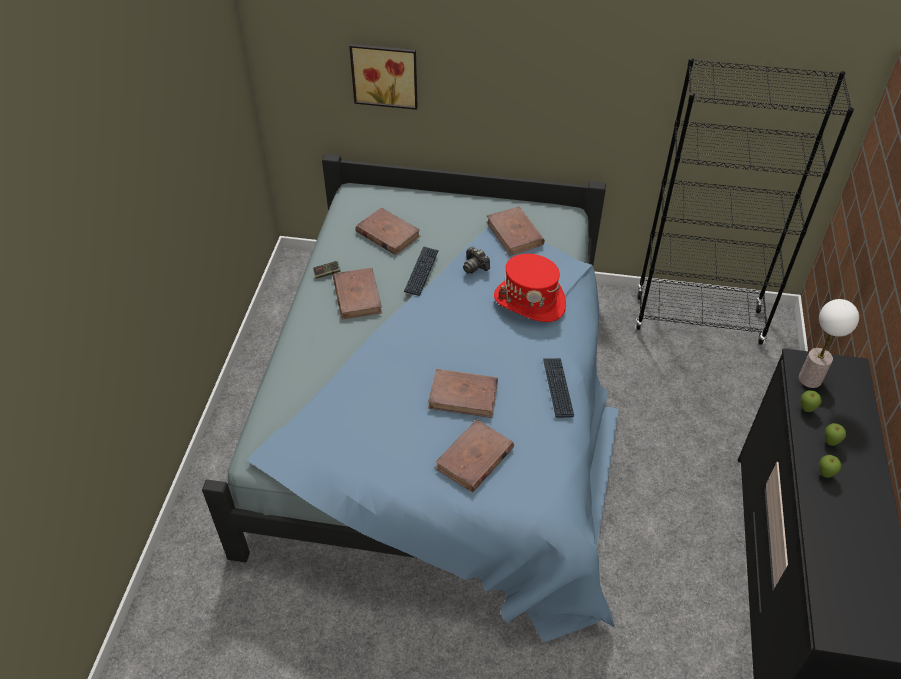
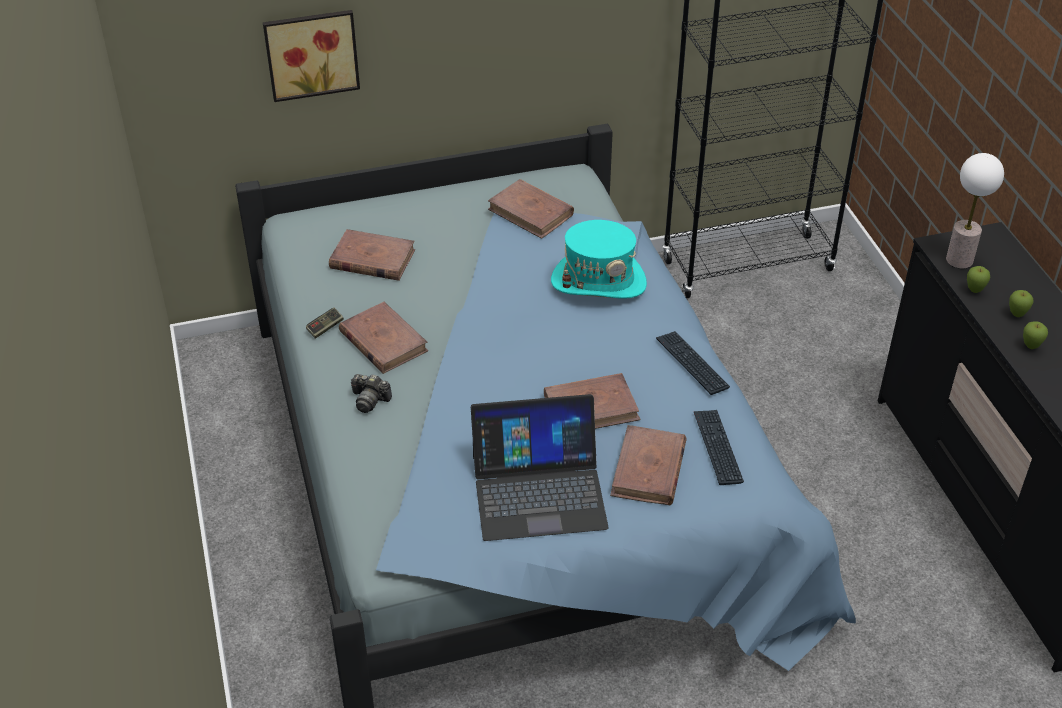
camera: 25 degrees left, 5 degrees down
(387, 444) = (538, 491): none -> laptop
(421, 271) = (447, 288): keyboard -> keyboard (717, 448)
(475, 266) = (508, 263): camera -> camera (369, 400)
(529, 301) = (598, 282): red hat -> turquoise hat

